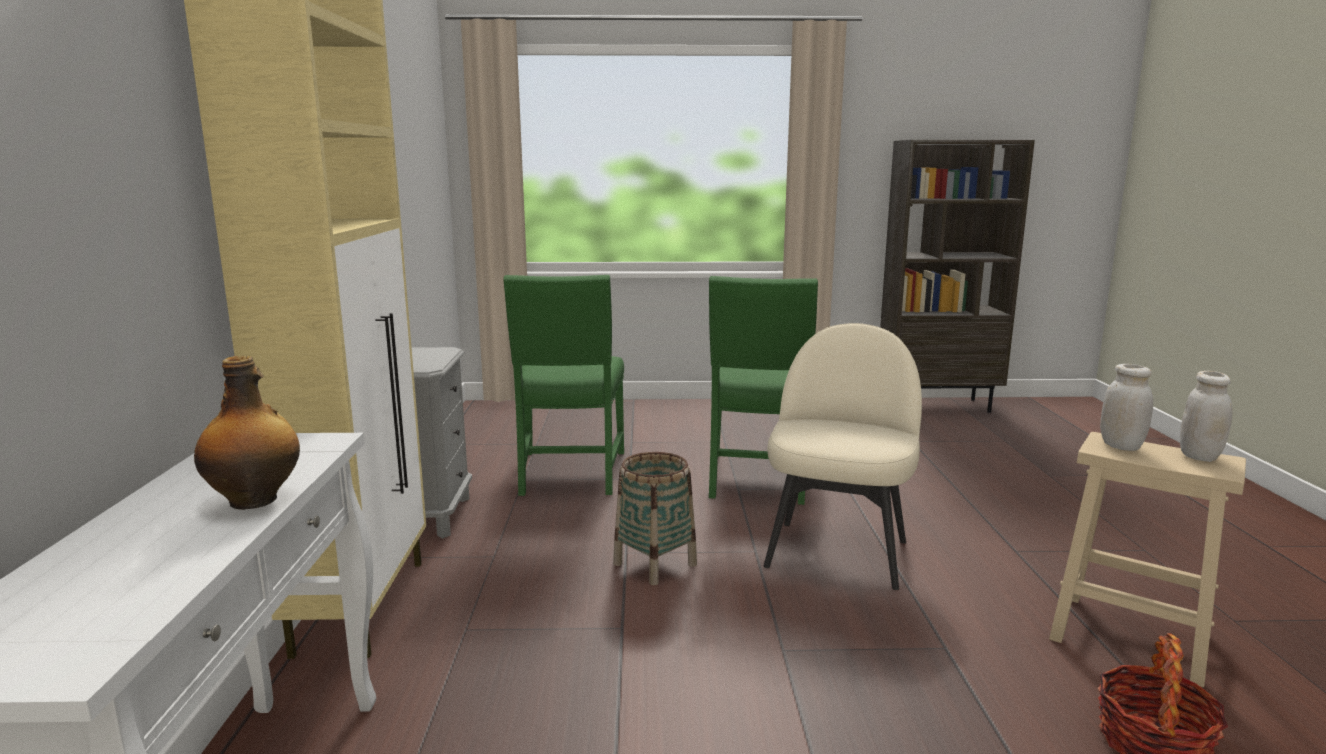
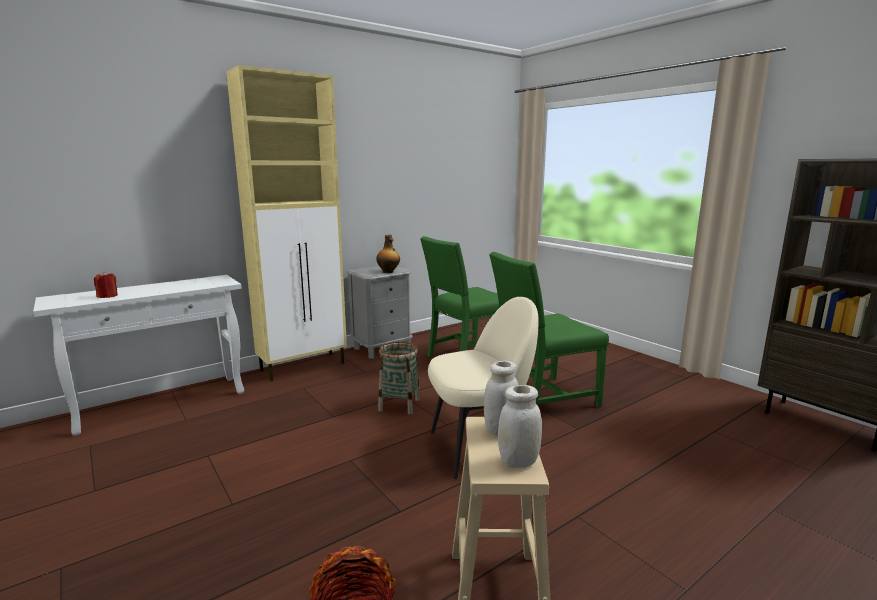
camera: 55 degrees right, 0 degrees up
(140, 571) = (107, 296): none -> red candle
(255, 500) = (165, 291): bottle -> bottle (388, 272)

